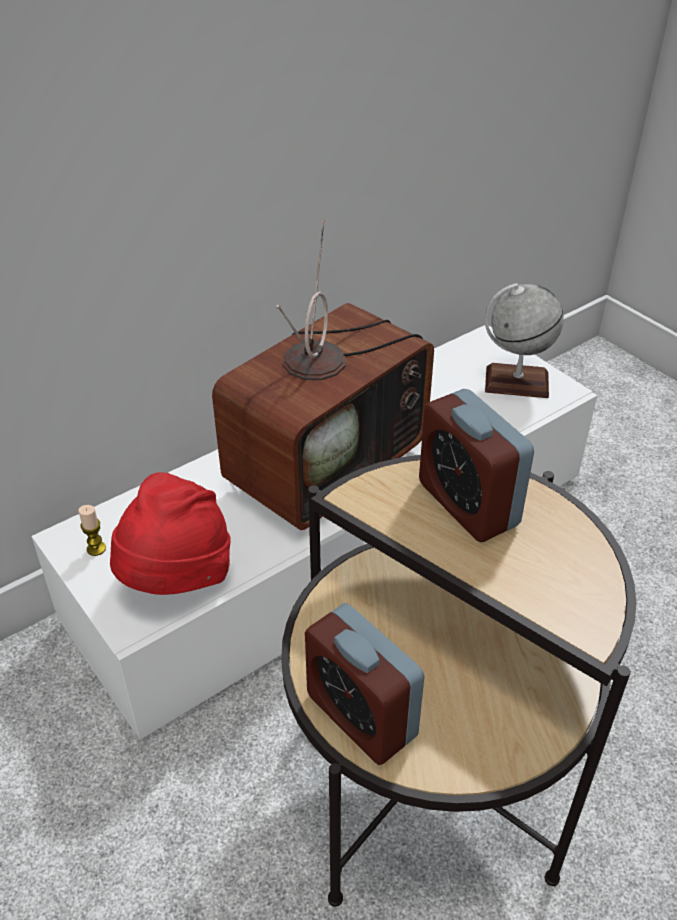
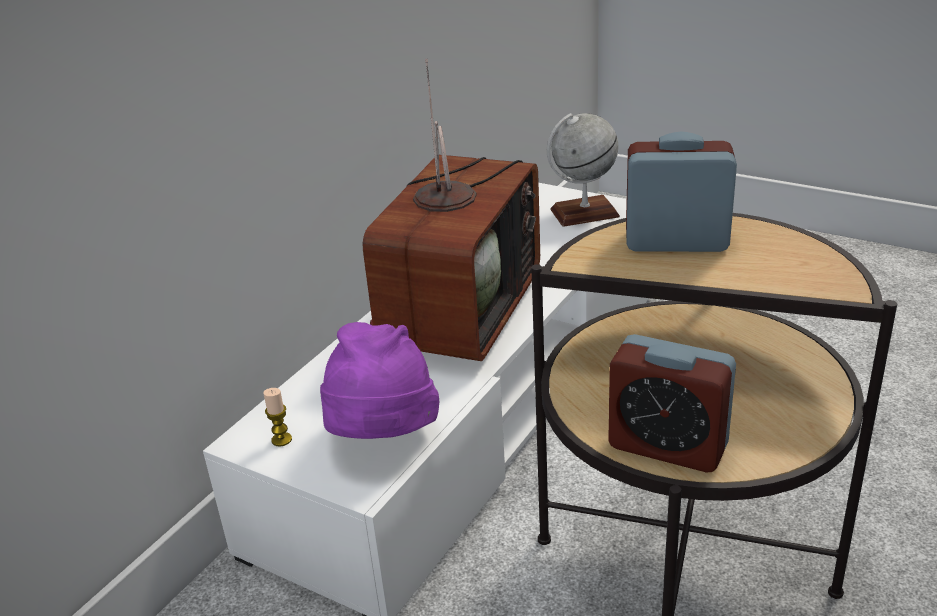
camera: 20 degrees left, 10 degrees down
(176, 578) = (382, 438): red hat -> purple hat
(468, 504) = (676, 241): alarm clock -> alarm clock turned 150 degrees clockwise

